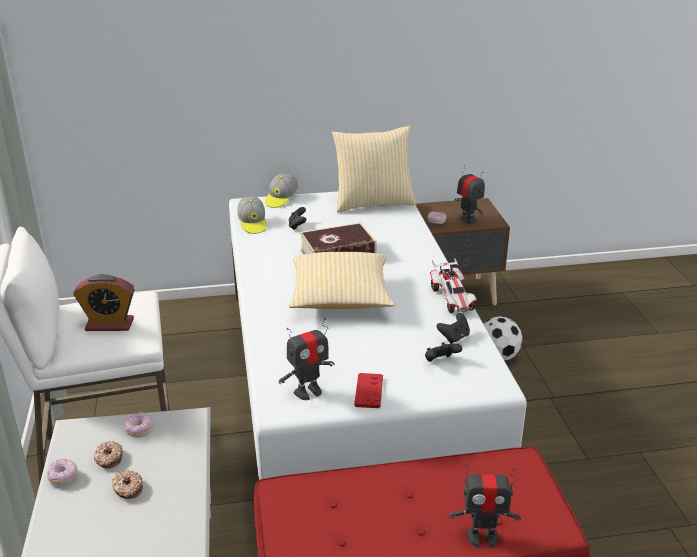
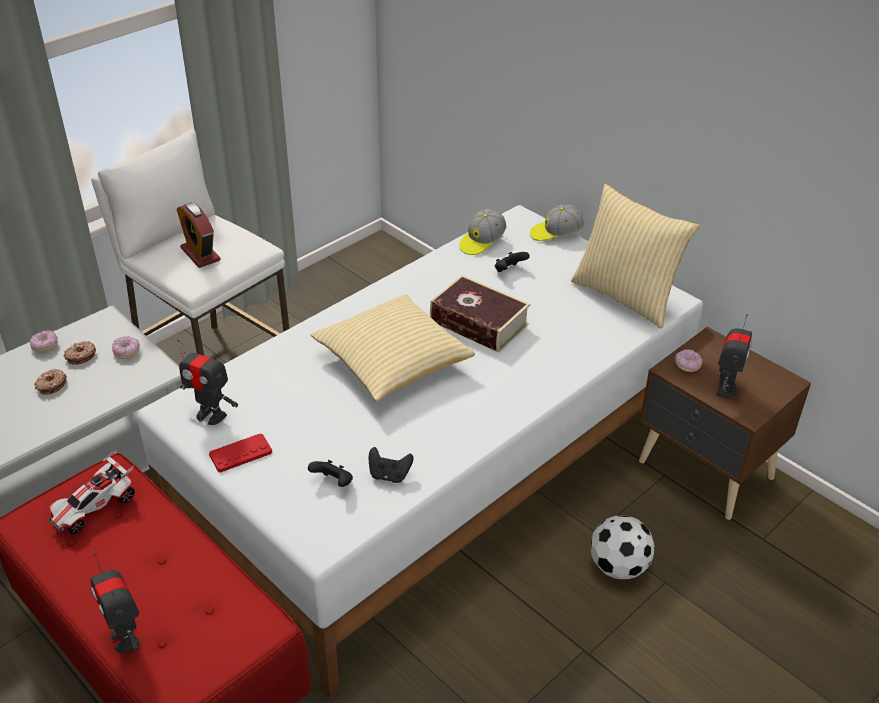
camera: 55 degrees right, 10 degrees up
(452, 299) = (469, 443): toy car -> toy car (95, 508)

